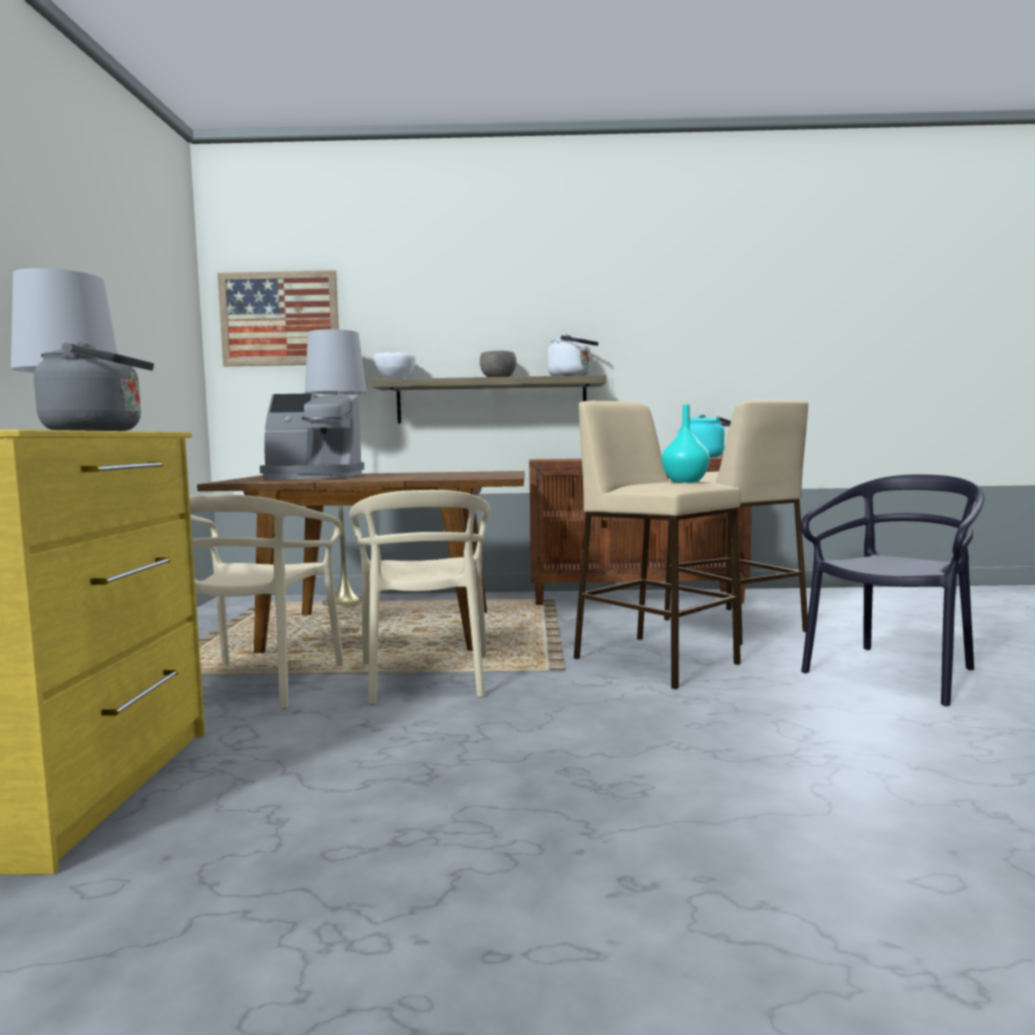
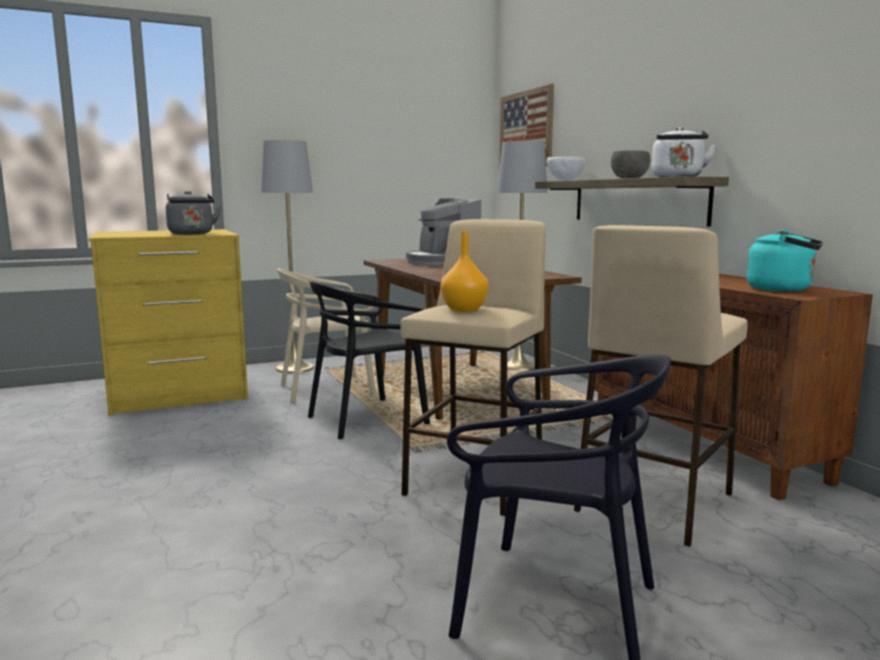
camera: 65 degrees right, 5 degrees up
(425, 677) = (367, 419): beige chair -> black chair
(686, 481) = (465, 309): turquoise vase -> orange vase

